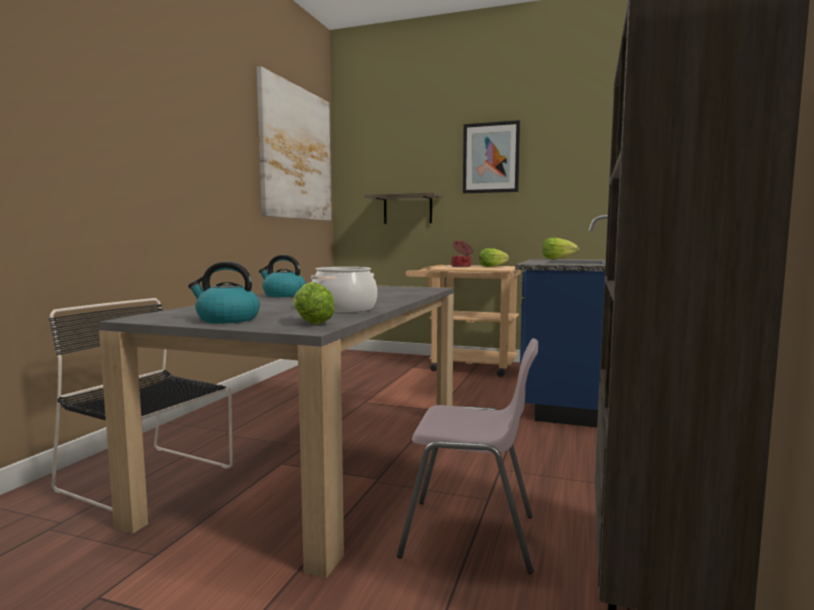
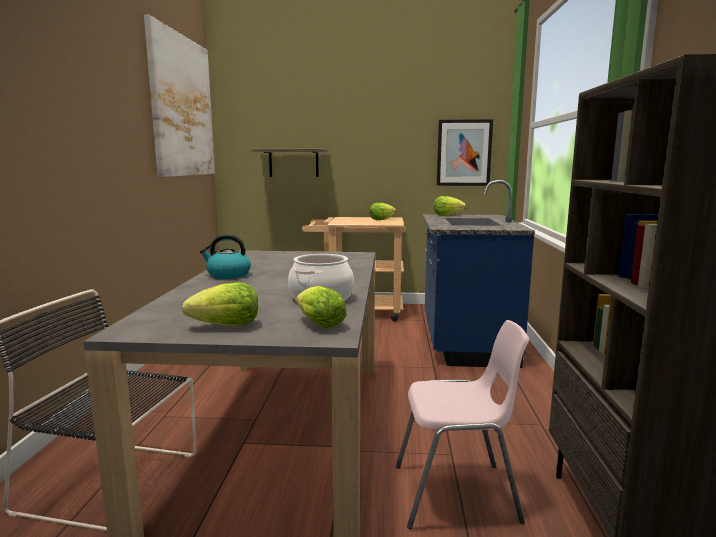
camera: 15 degrees left, 5 degrees up
(227, 319) = (227, 326): kettle -> lettuce
(461, 266) = (353, 220): cooking pot -> none
(491, 158) = (374, 115): picture -> picture (464, 153)

